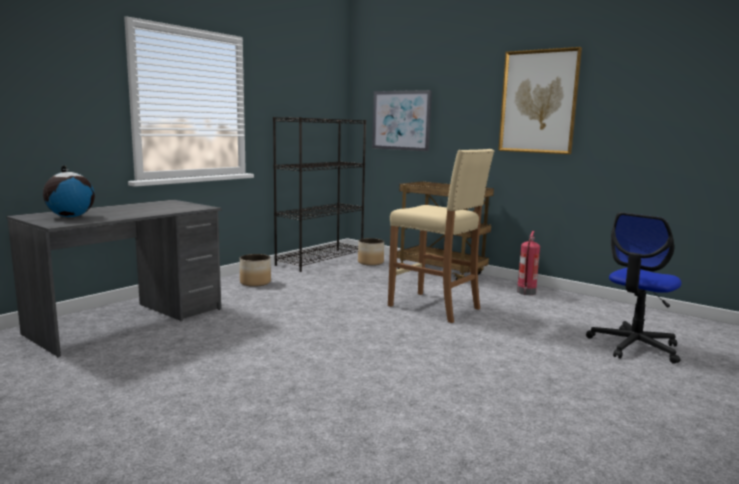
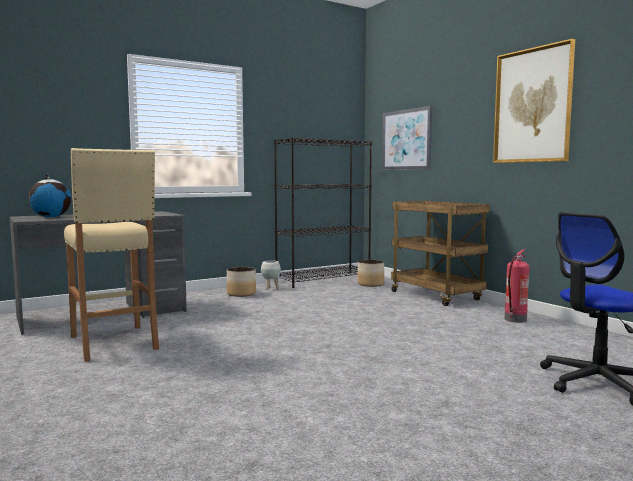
camera: 20 degrees right, 5 degrees down
(279, 274) = (271, 288): none -> white planter
(435, 307) = (391, 325): beige stool -> beige stool (114, 343)

